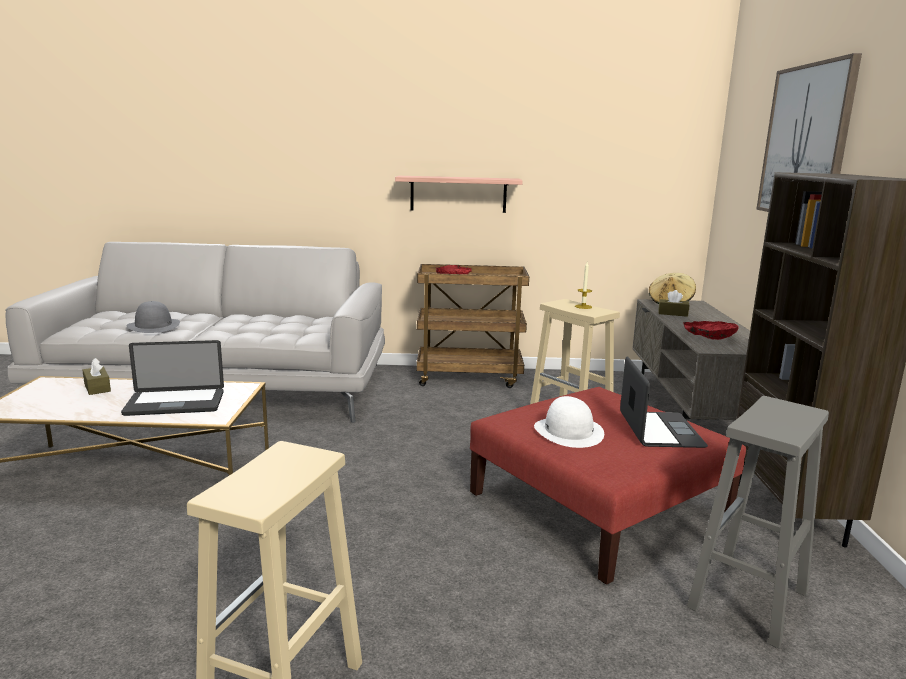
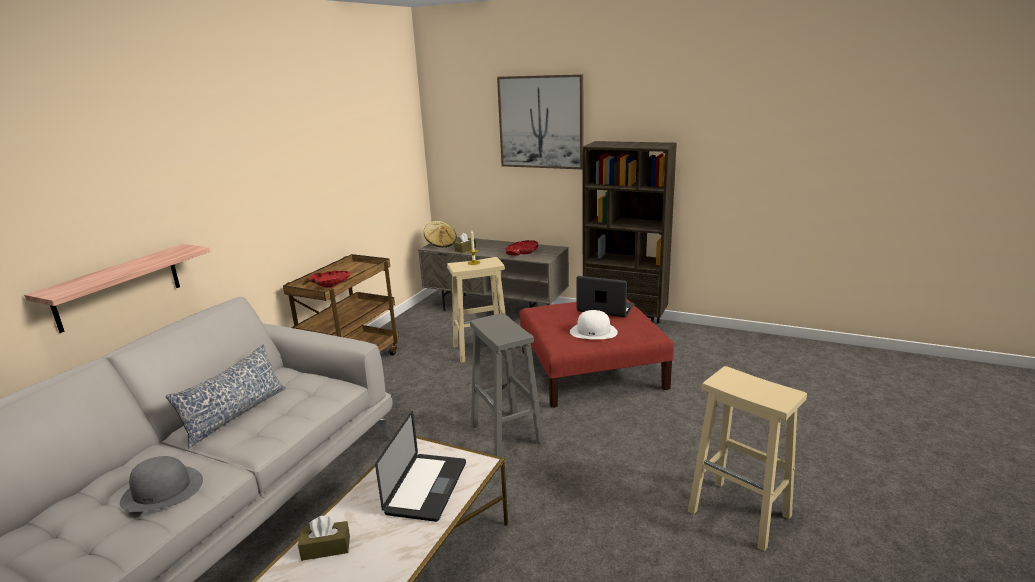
camera: 65 degrees left, 5 degrees up
(258, 321) = (235, 414): none -> pillow
(458, 194) = (290, 207): shelf -> shelf (118, 287)
(748, 601) = (692, 358): grey stool -> grey stool (507, 435)

